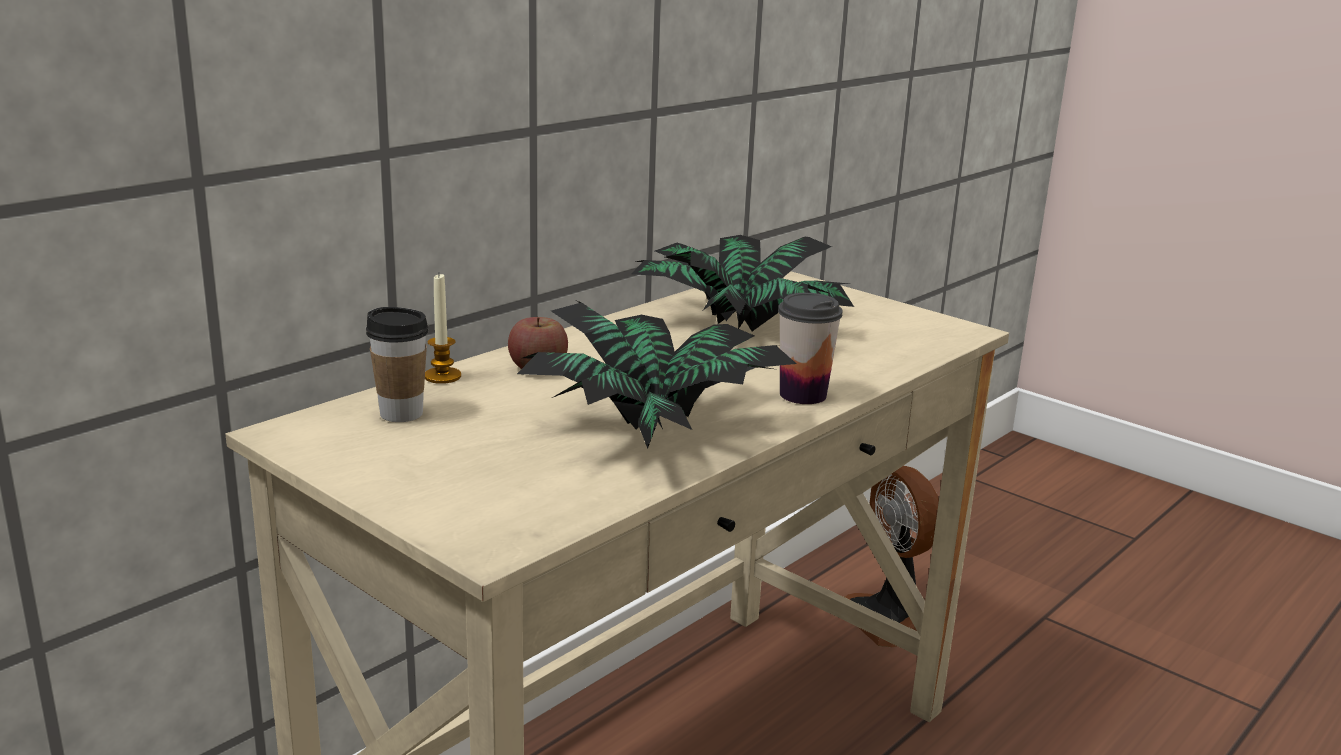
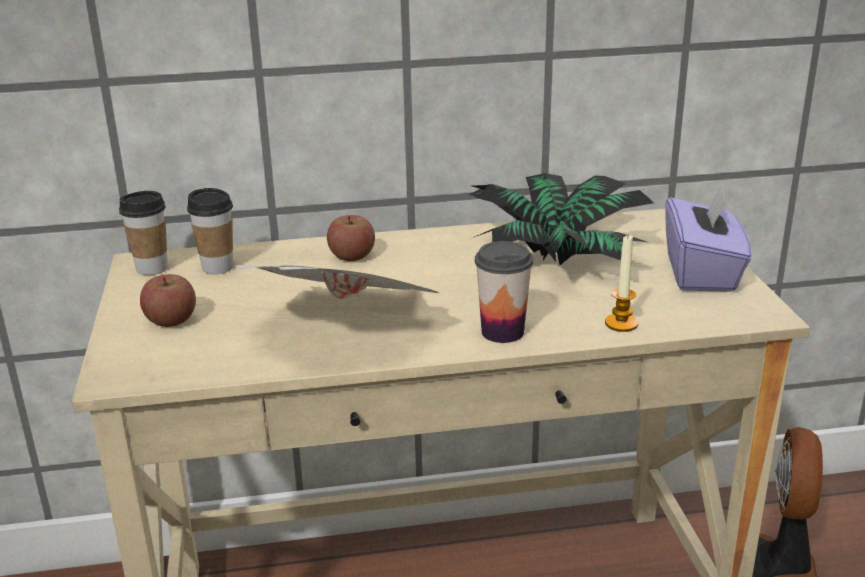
camera: 40 degrees right, 5 degrees up
(316, 434) = (152, 268): none -> cup
(442, 376) = (284, 246): candle -> candle (621, 323)
(448, 476) = (171, 320): none -> apple
(659, 429) = (350, 327): potted plant -> newspaper
(872, 311) = (702, 272): none -> purple tissue box

